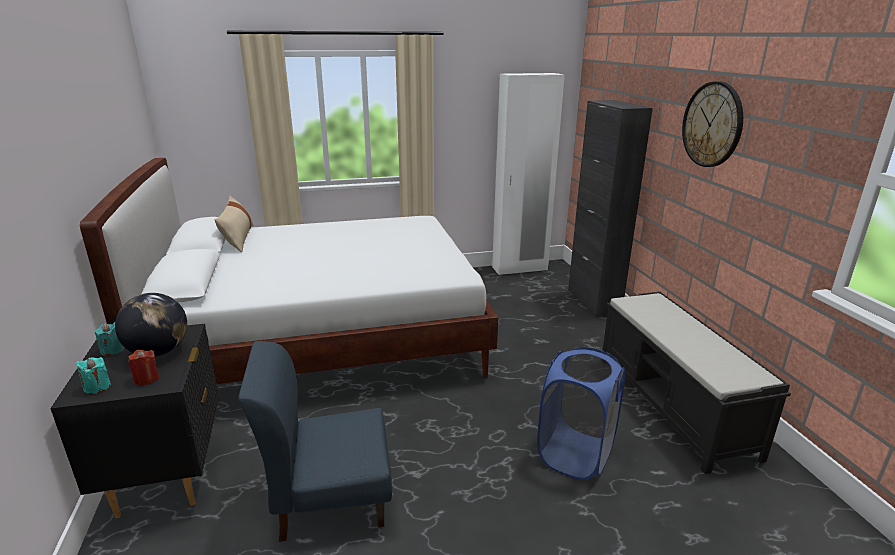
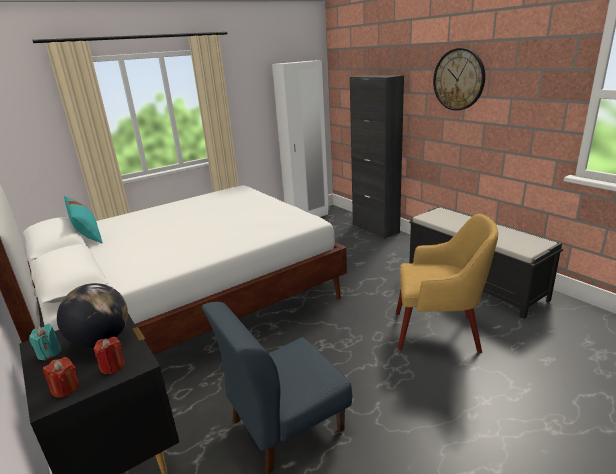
camera: 20 degrees left, 0 degrees up
(97, 387) = (66, 388): turquoise candle -> red candle
(238, 238) = (86, 233): beige pillow -> turquoise pillow
(575, 454) = (439, 332): blue laundry basket -> yellow armchair

